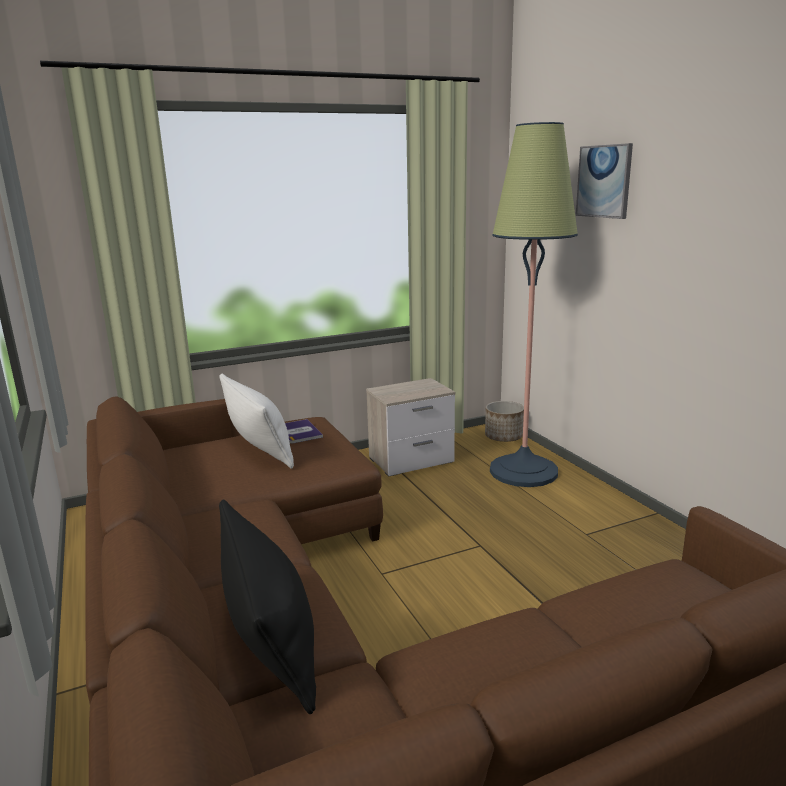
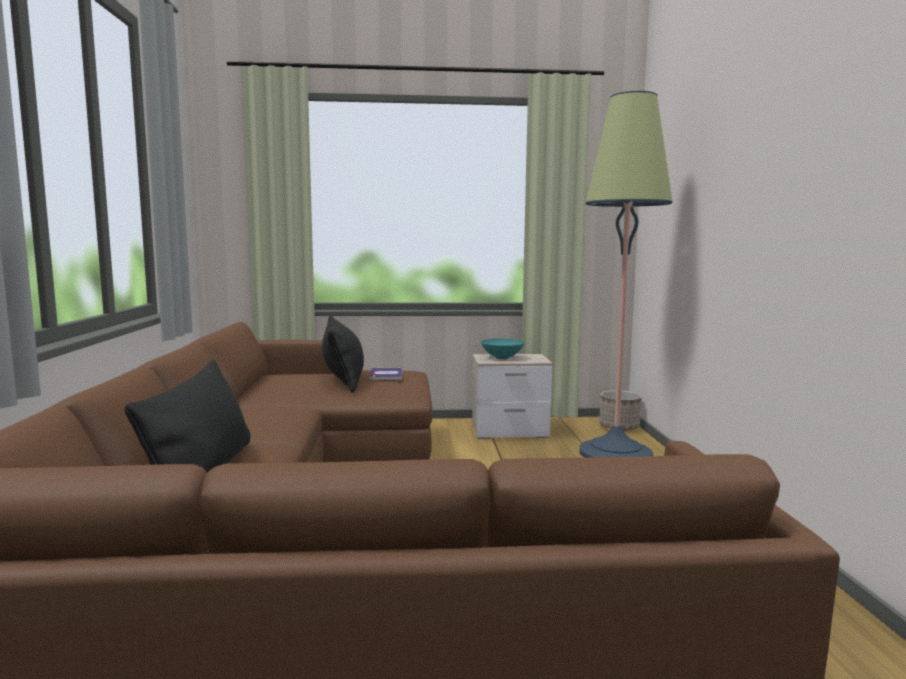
camera: 20 degrees right, 10 degrees down
(259, 447) = (343, 379): white pillow -> black pillow
(400, 390) = (501, 357): none -> turquoise bowl
(604, 181) = (702, 150): picture -> none

